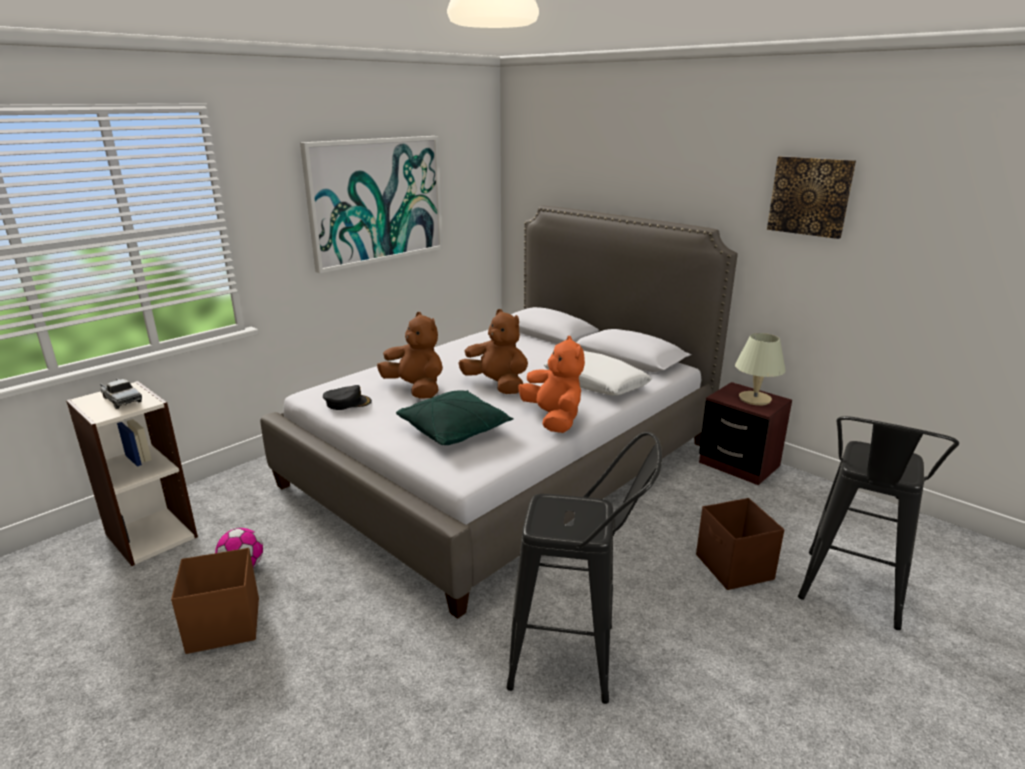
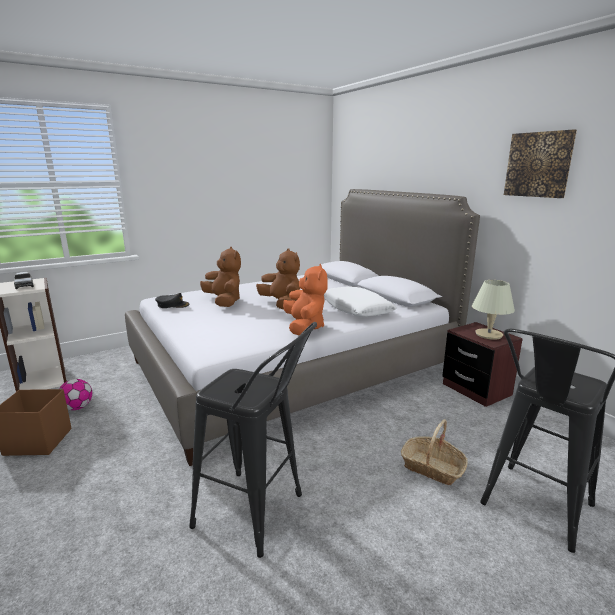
camera: 15 degrees right, 5 degrees down
(376, 201) = (232, 180): picture -> none
(455, 430) = (227, 327): green pillow -> none
(734, 568) = (432, 467): brown storage box -> basket

